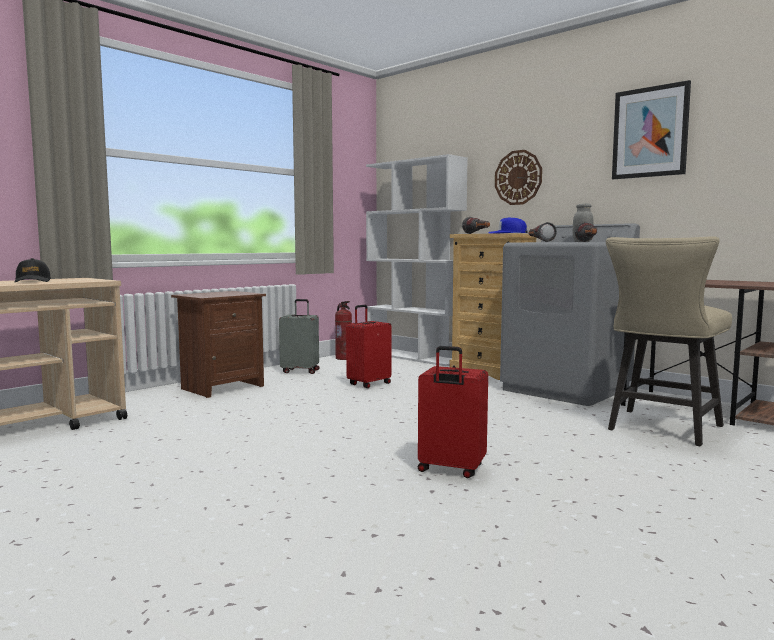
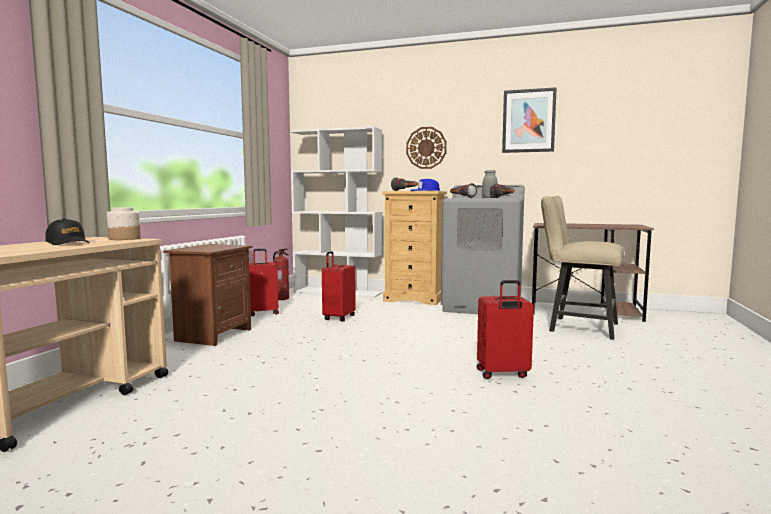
camera: 25 degrees left, 0 degrees up
(91, 279) = (124, 239): none -> jar
(300, 371) = (262, 313): grey suitcase -> red suitcase
(661, 429) = (577, 327): beige chair -> beige chair turned 105 degrees clockwise

